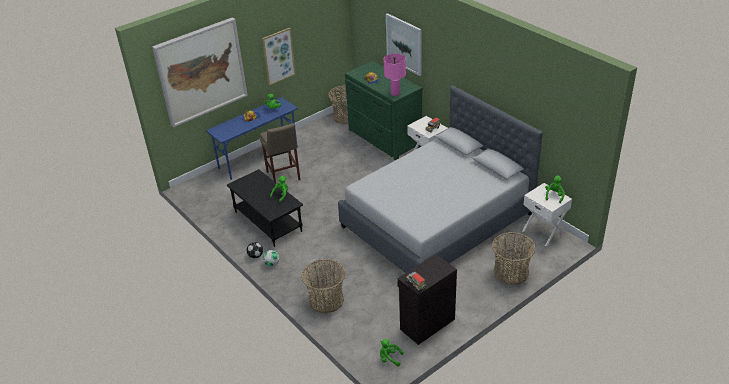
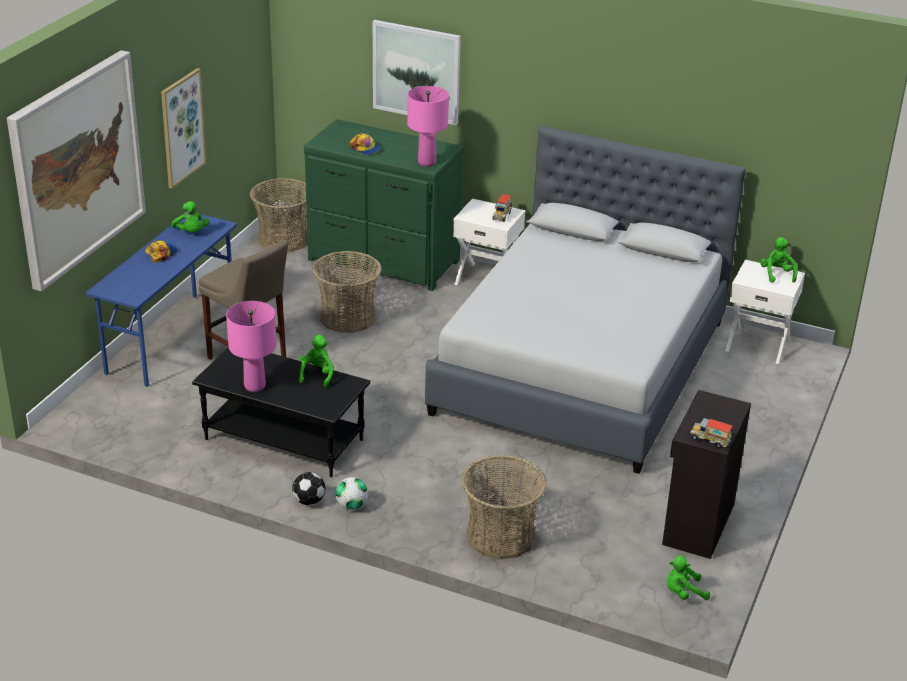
camera: 30 degrees left, 5 degrees down
(250, 194) = (254, 386): none -> pink table lamp
(511, 272) = (759, 414): basket -> basket (347, 317)

